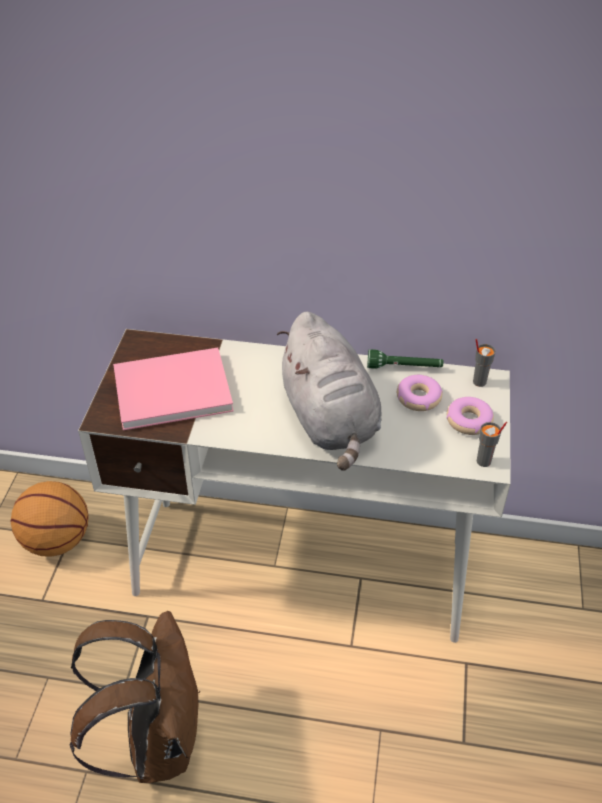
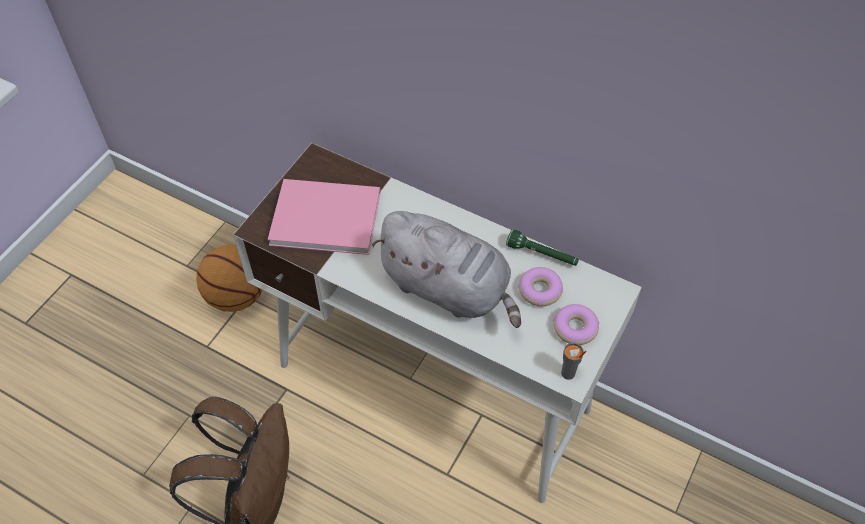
camera: 20 degrees right, 10 degrees up
(330, 420) = (449, 289): grey plush toy -> grey plush toy turned 60 degrees counterclockwise
(479, 381) = (605, 290): grey cup -> none

